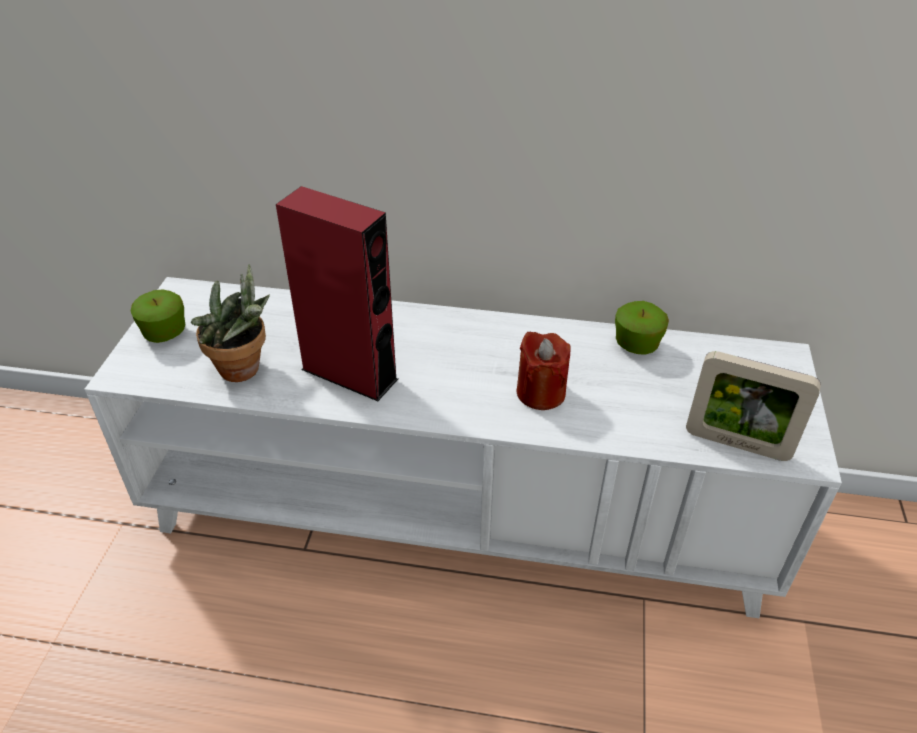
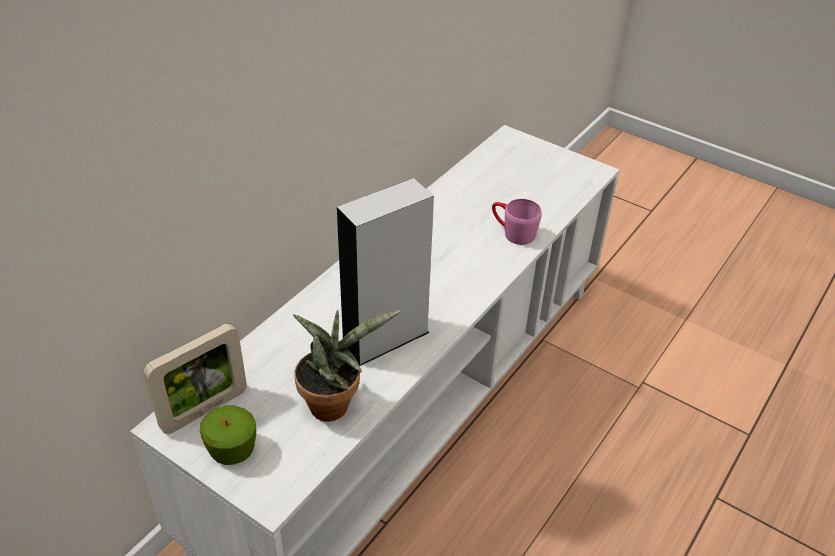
camera: 65 degrees left, 0 degrees up
(349, 374) = (385, 338): red speaker -> grey speaker
(540, 393) = (475, 248): red candle -> none
(597, 415) = (512, 232): none -> pink mug
(636, 345) = (457, 188): apple -> none
(737, 444) = (571, 190): picture frame -> picture frame (204, 410)

